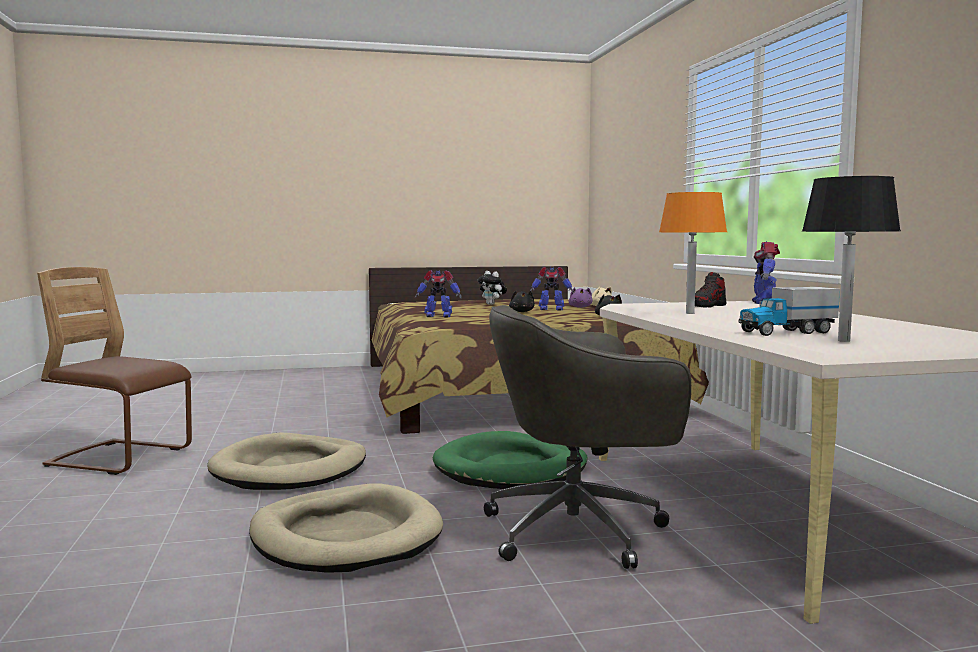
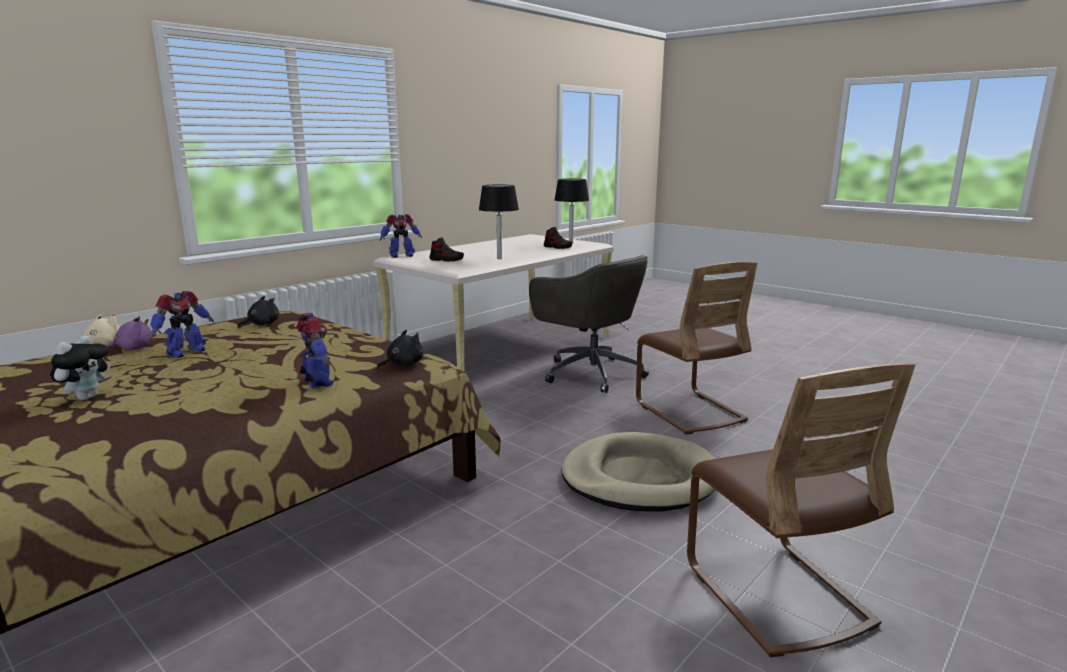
camera: 125 degrees left, 10 degrees up
(346, 536) = (689, 411): beige dog bed -> brown chair
(511, 469) = (518, 408): green dog bed -> none
(522, 312) = (229, 358): black plush toy -> black plush toy (403, 364)
(551, 309) = (185, 352): toy robot -> toy robot turned 60 degrees clockwise
(690, 313) = (499, 258): orange table lamp -> black table lamp
(786, 332) = (557, 247): toy truck -> shoe

